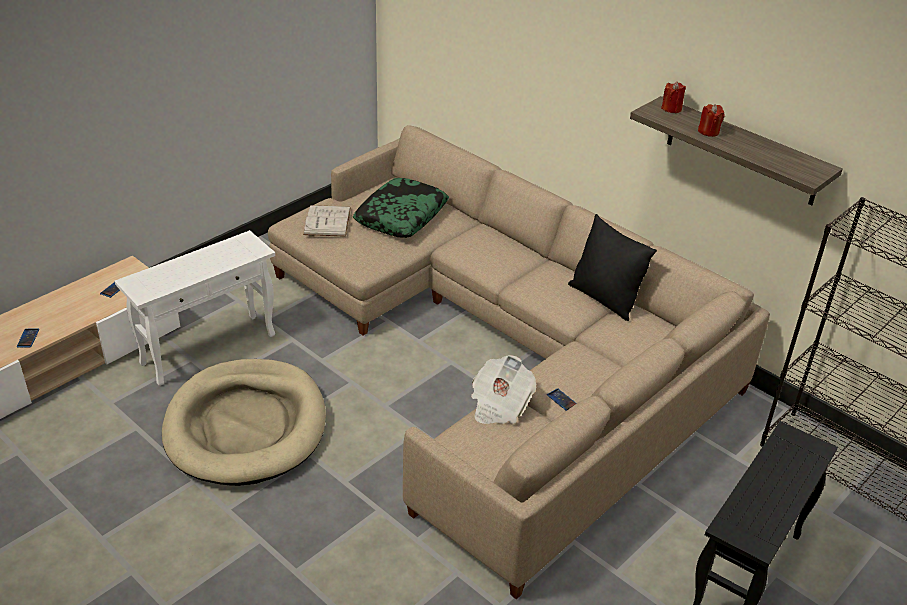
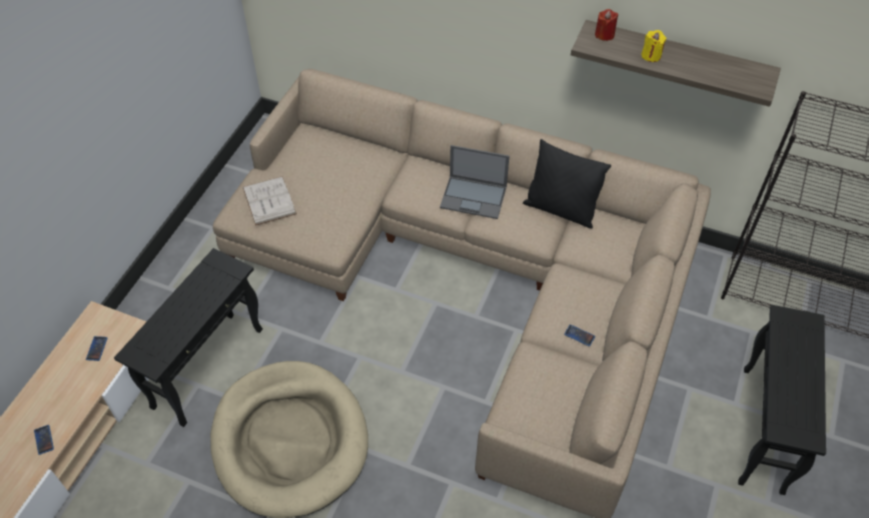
camera: 20 degrees left, 15 degrees up
(208, 349) = (208, 368): white side table -> black side table
(401, 216) = (335, 172): pillow -> none
(499, 405) = (530, 360): newspaper -> none
(522, 267) = (474, 197): none -> laptop
(708, 131) = (651, 55): red candle -> yellow candle

